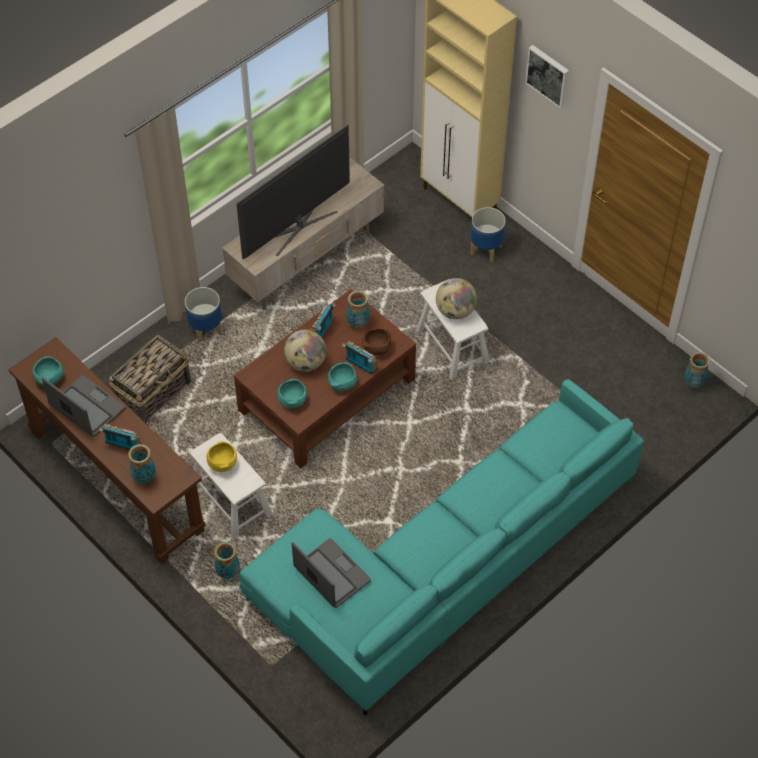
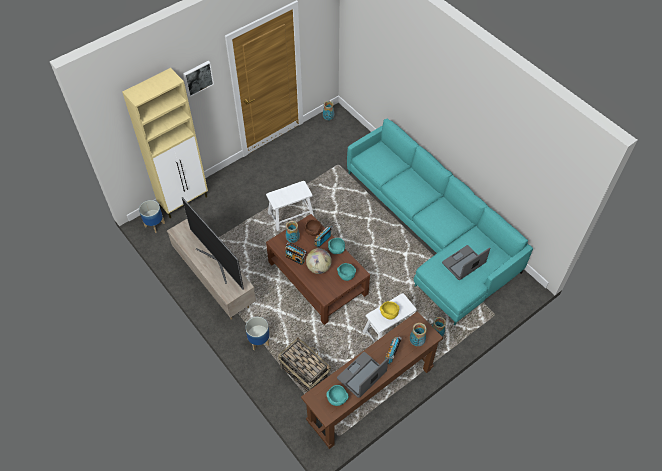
camera: 85 degrees left, 0 degrees up
(455, 311) = (290, 193): globe -> none
(486, 249) = (224, 193): planter -> planter (154, 224)

